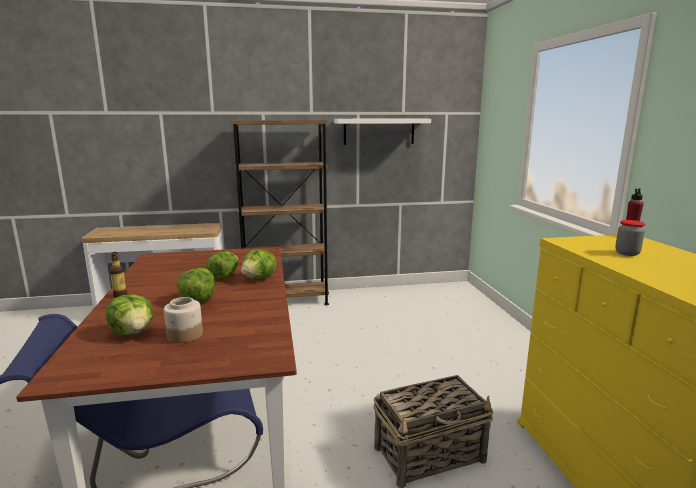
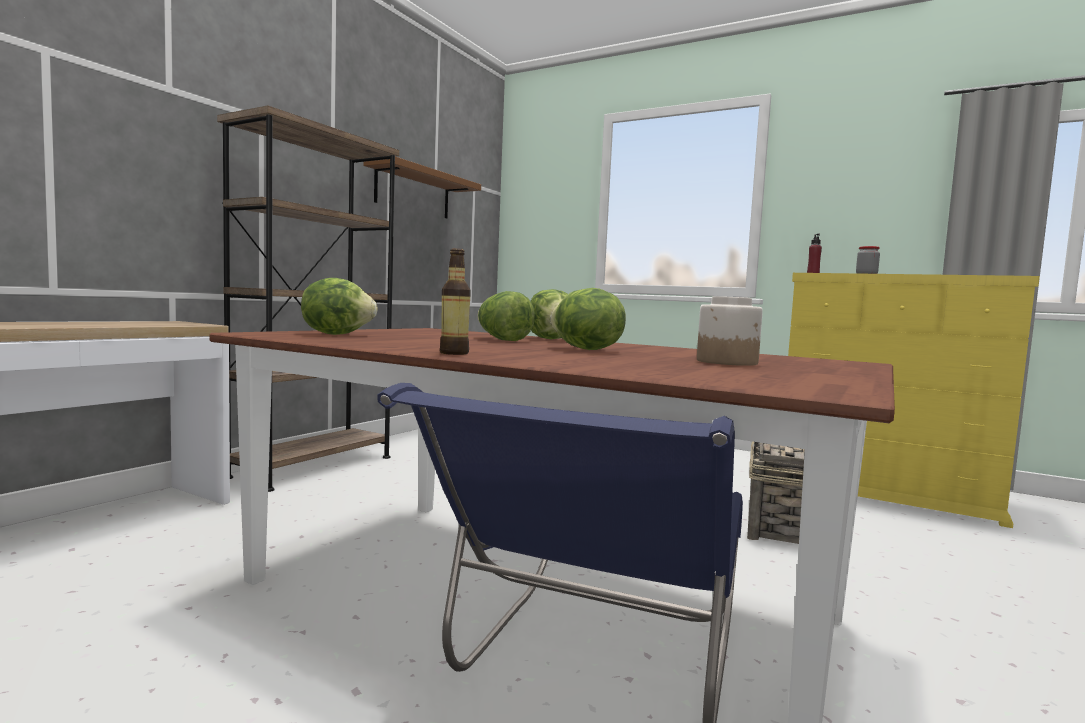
camera: 50 degrees left, 10 degrees down
(133, 333) = (672, 366): lettuce -> lettuce (337, 334)
(379, 131) = (413, 192): white shelf -> brown shelf

